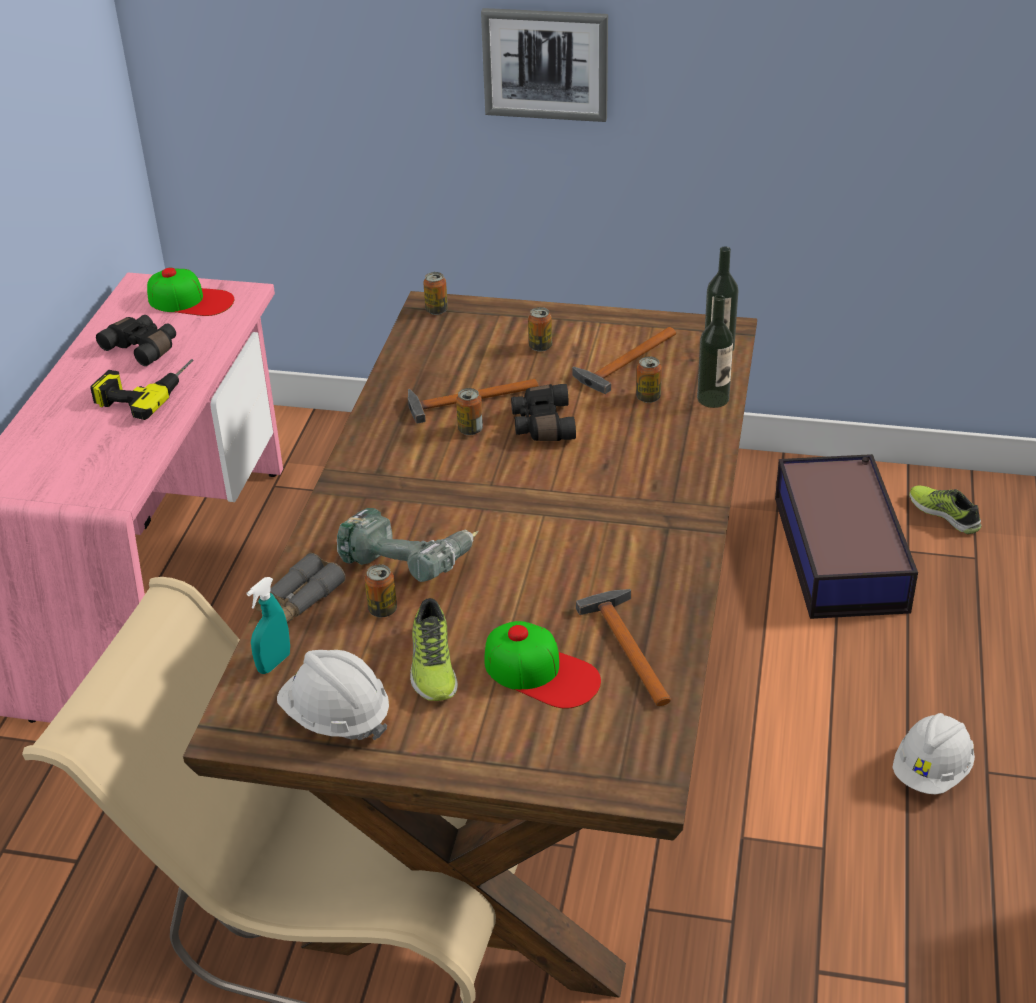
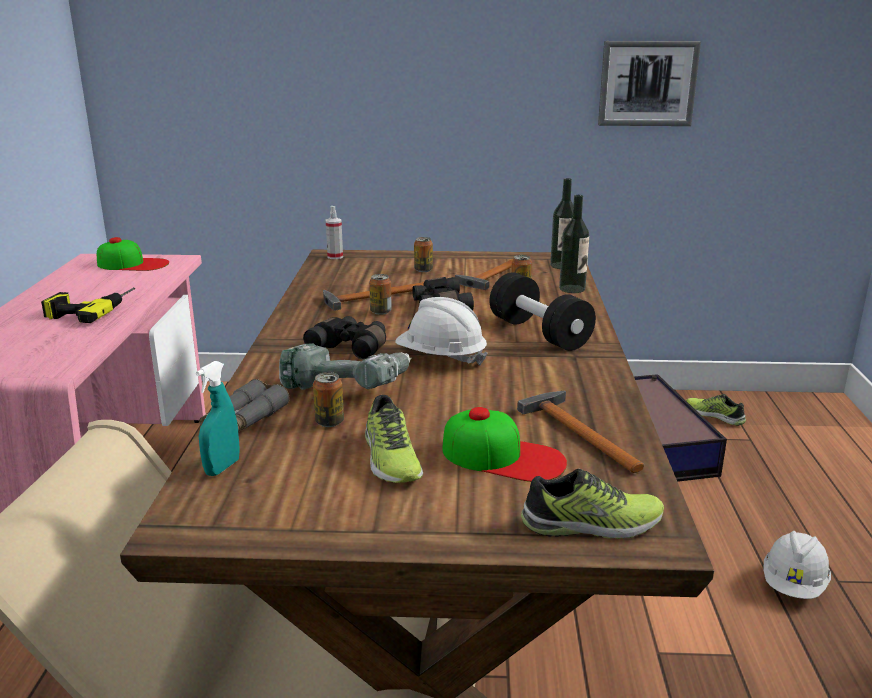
camera: 10 degrees left, 15 degrees down
(143, 348) = (91, 287): black binoculars -> black binoculars (351, 347)
(336, 717) = (296, 506): white hard hat -> white hard hat (441, 358)
(436, 310) = (335, 257): can -> spray bottle
(545, 64) = (407, 86): picture -> picture (647, 83)
(595, 764) = (592, 525): none -> shoe
(642, 483) = (539, 333): none -> black dumbbell

